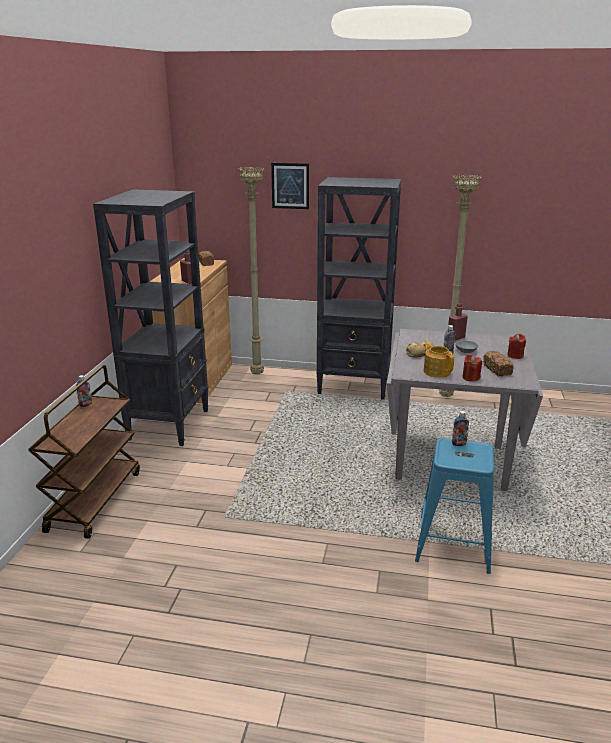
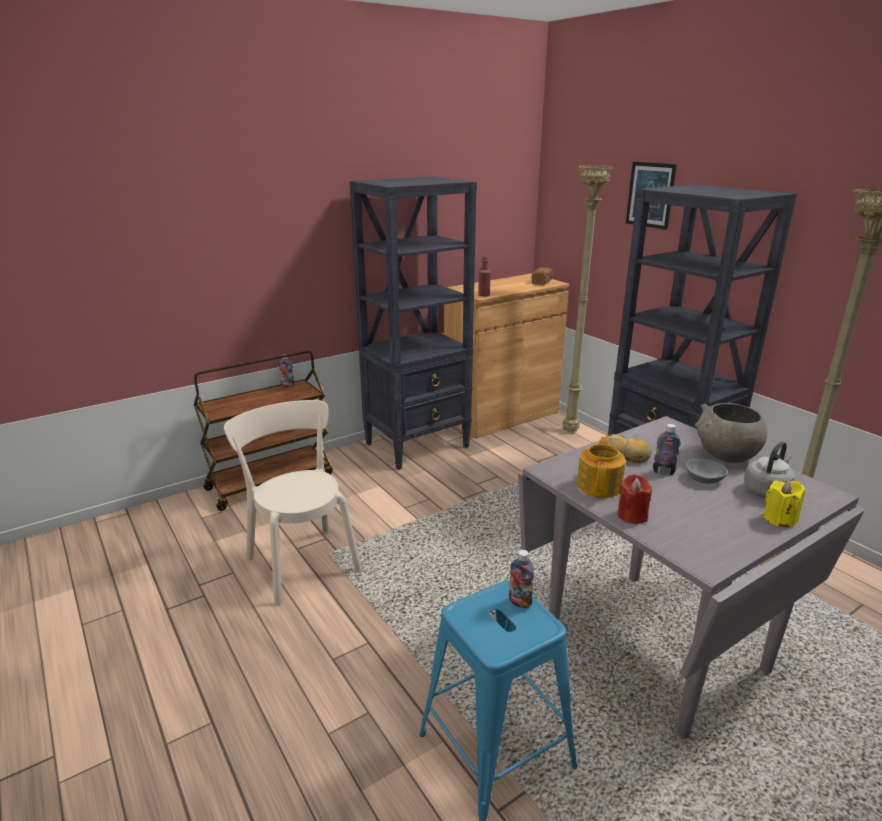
camera: 45 degrees right, 0 degrees up
(213, 531) = (301, 561): none -> beige chair
(456, 338) = (725, 456): red bottle -> grey bowl
(493, 346) = (767, 490): none -> grey kettle
(497, 370) = (699, 525): bread -> none
(515, 356) = (779, 519): red candle -> yellow candle

